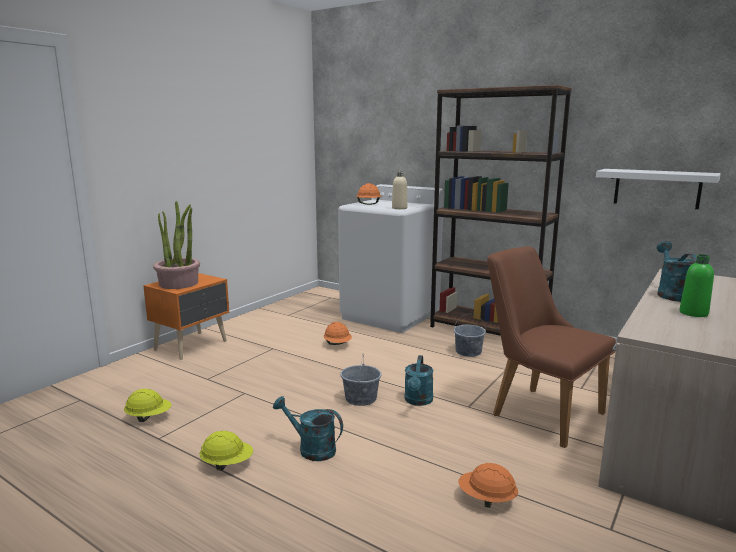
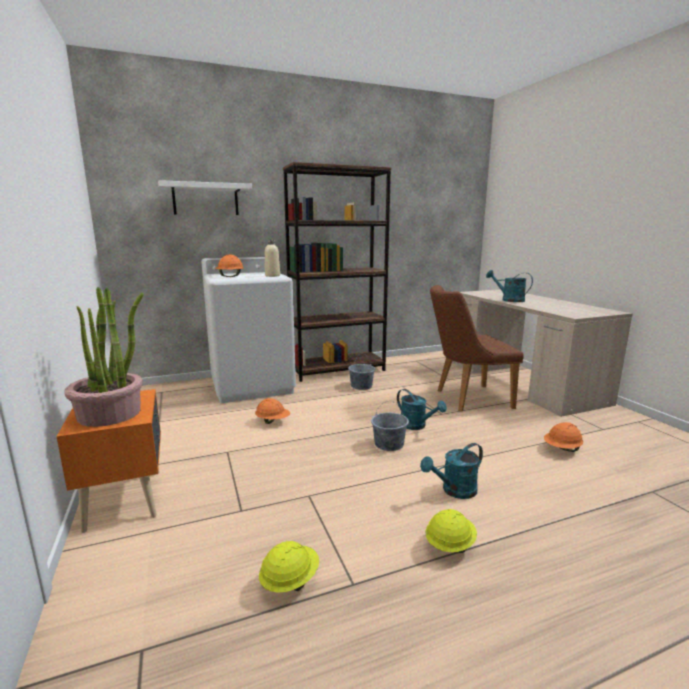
camera: 55 degrees left, 0 degrees up
(657, 188) = (424, 244): white shelf -> white shelf (205, 199)
(693, 313) = (545, 304): green bottle -> none

